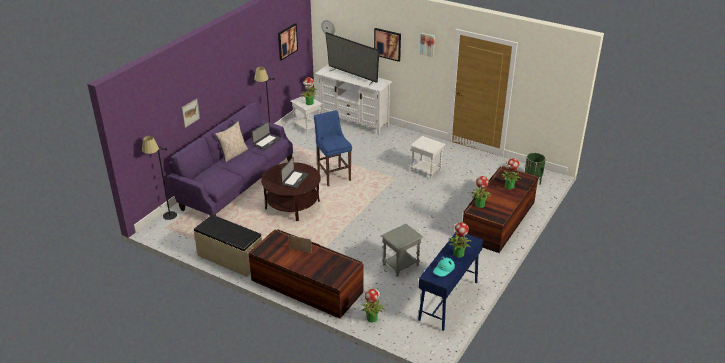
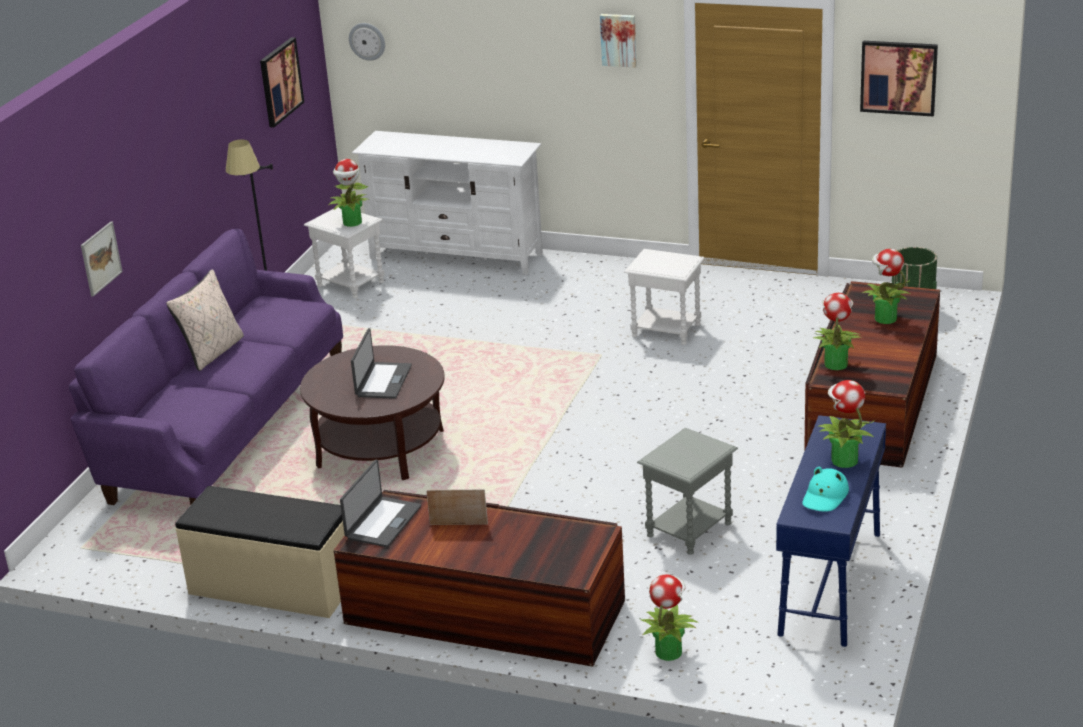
camera: 10 degrees left, 5 degrees down
(167, 219) = (80, 529): black floor lamp -> none
(266, 142) = (283, 315): laptop -> laptop (382, 522)
(333, 176) = (454, 373): blue stool -> none
(352, 76) = (443, 145): television -> none
(387, 44) = (520, 56): picture -> picture (898, 77)

